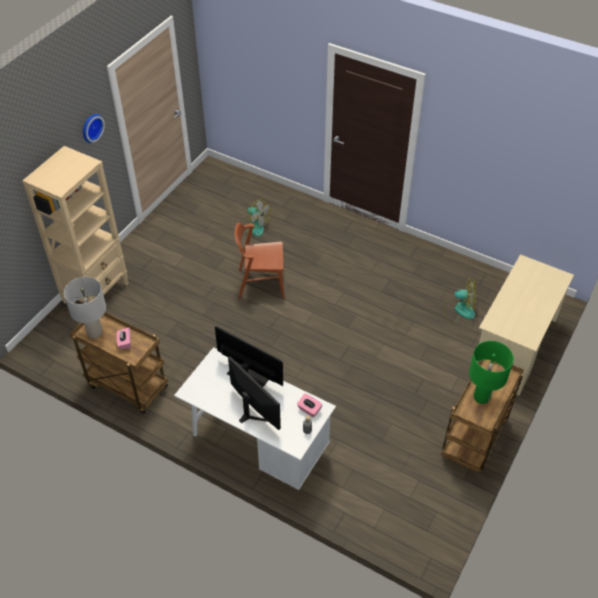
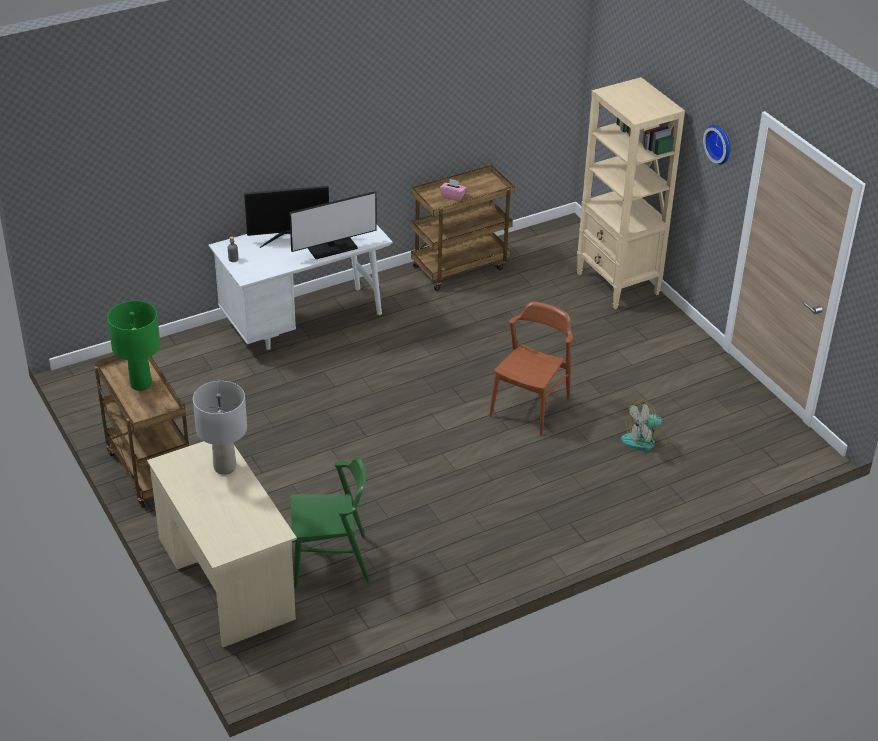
camera: 120 degrees right, 10 degrees down
(95, 333) = (483, 184): grey table lamp -> grey table lamp (224, 467)
(309, 409) = (254, 269): pink tissue box -> none
(459, 310) = (330, 561): fan -> green chair

